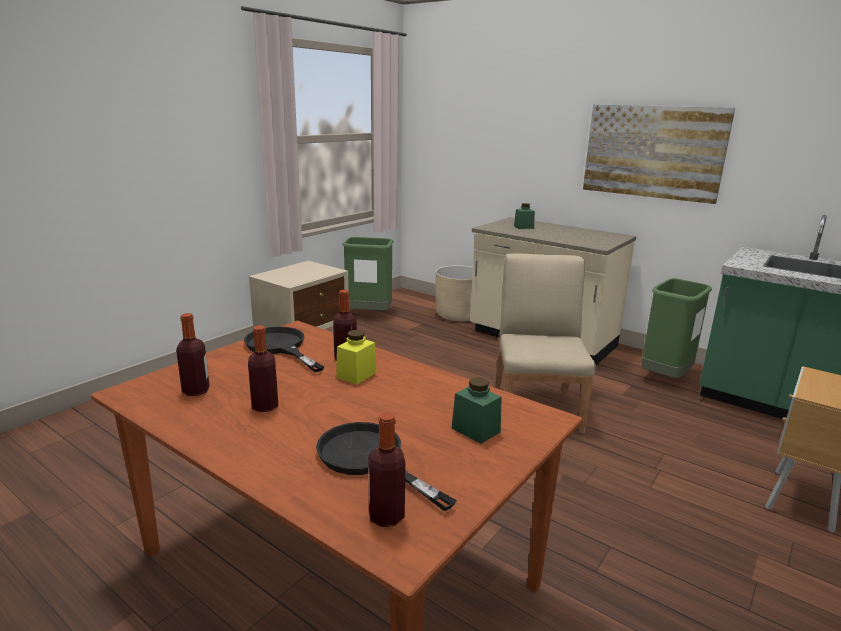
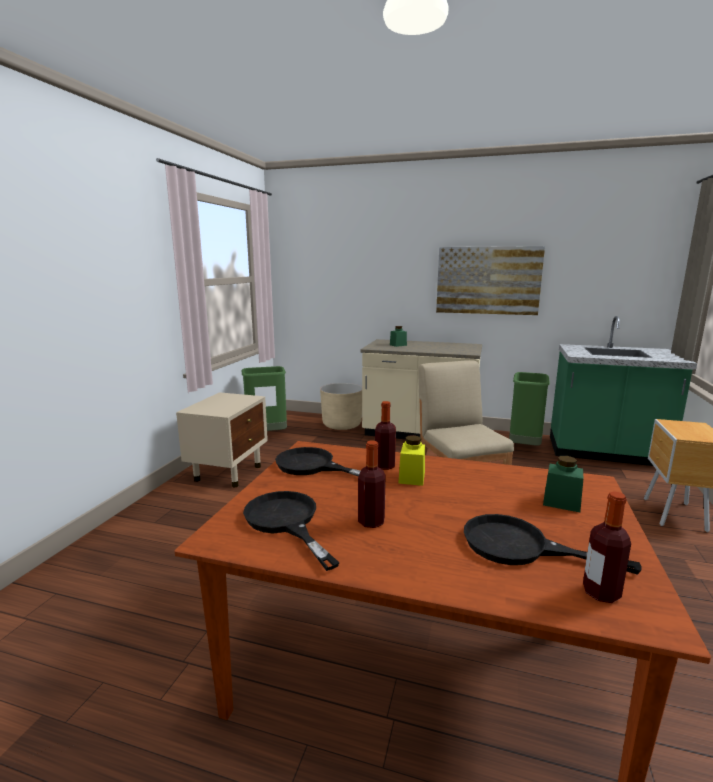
camera: 20 degrees left, 5 degrees down
(196, 391) = (286, 522): bottle -> black frying pan

